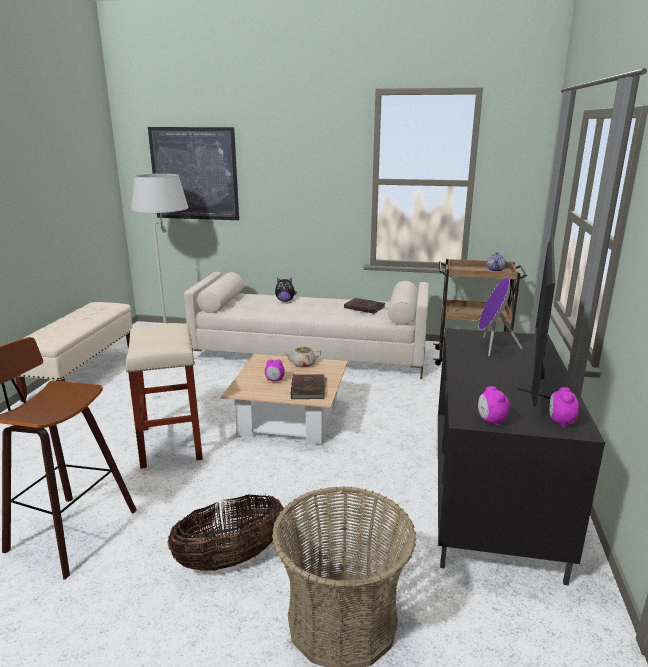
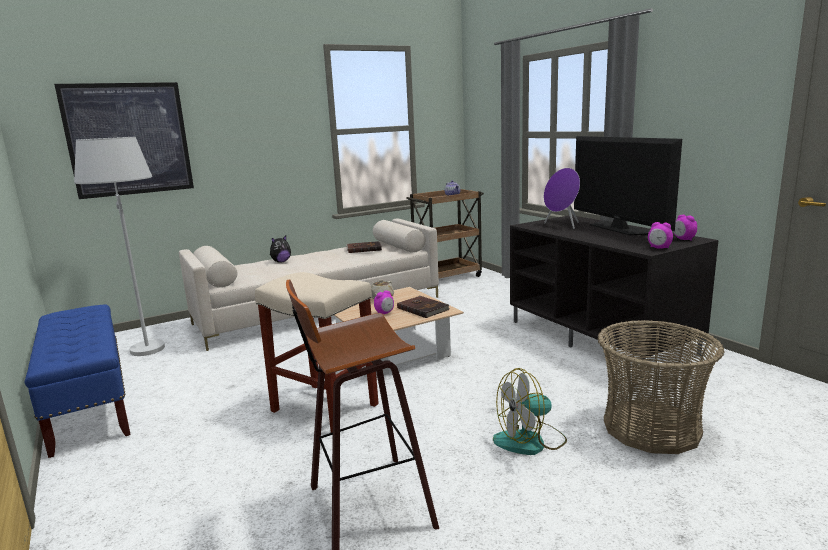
camera: 40 degrees left, 5 degrees down
(83, 375) = (89, 406): beige bench -> blue bench
(231, 559) = (530, 441): basket -> fan

